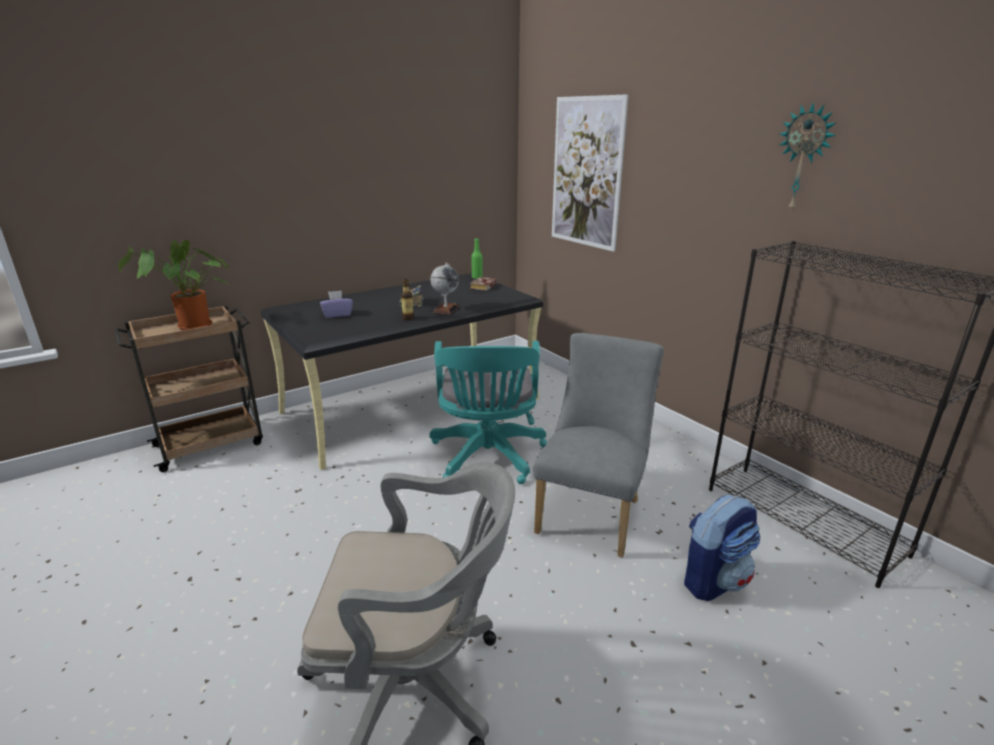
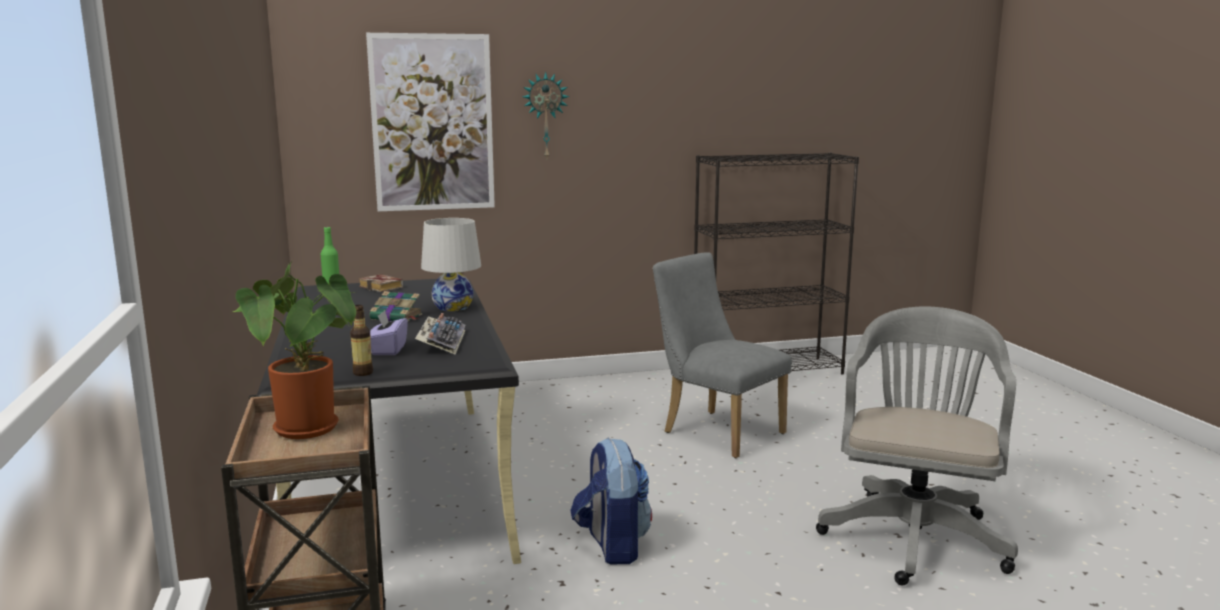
camera: 70 degrees left, 10 degrees down
(359, 321) = (441, 342): none -> keyboard
(408, 318) = (463, 322): bottle -> bottle (363, 373)
(445, 309) = (453, 307): globe -> white table lamp
(487, 458) = (585, 458): turquoise office chair -> none
(714, 580) = (822, 412): backpack -> backpack (612, 546)
(803, 159) = (687, 91): wall clock -> wall clock (545, 116)

